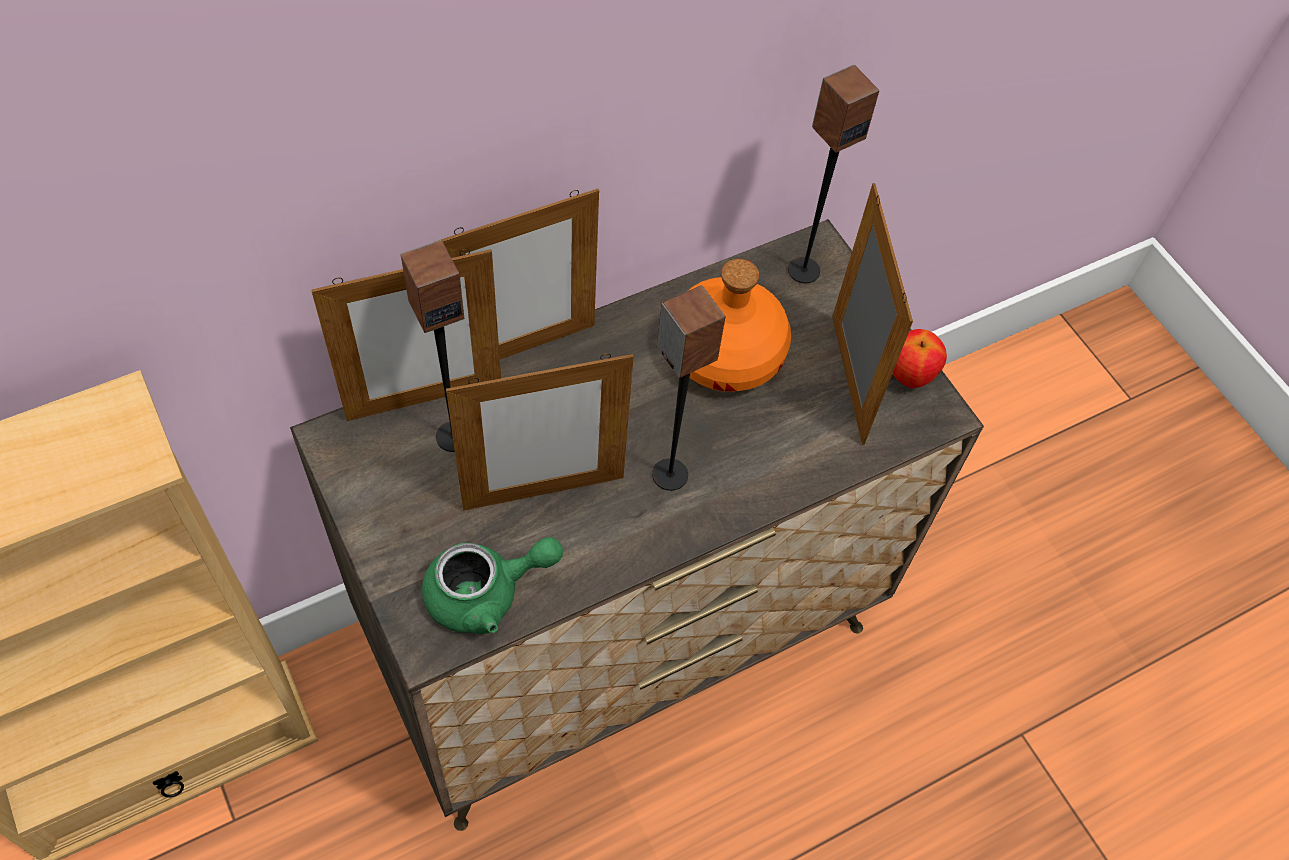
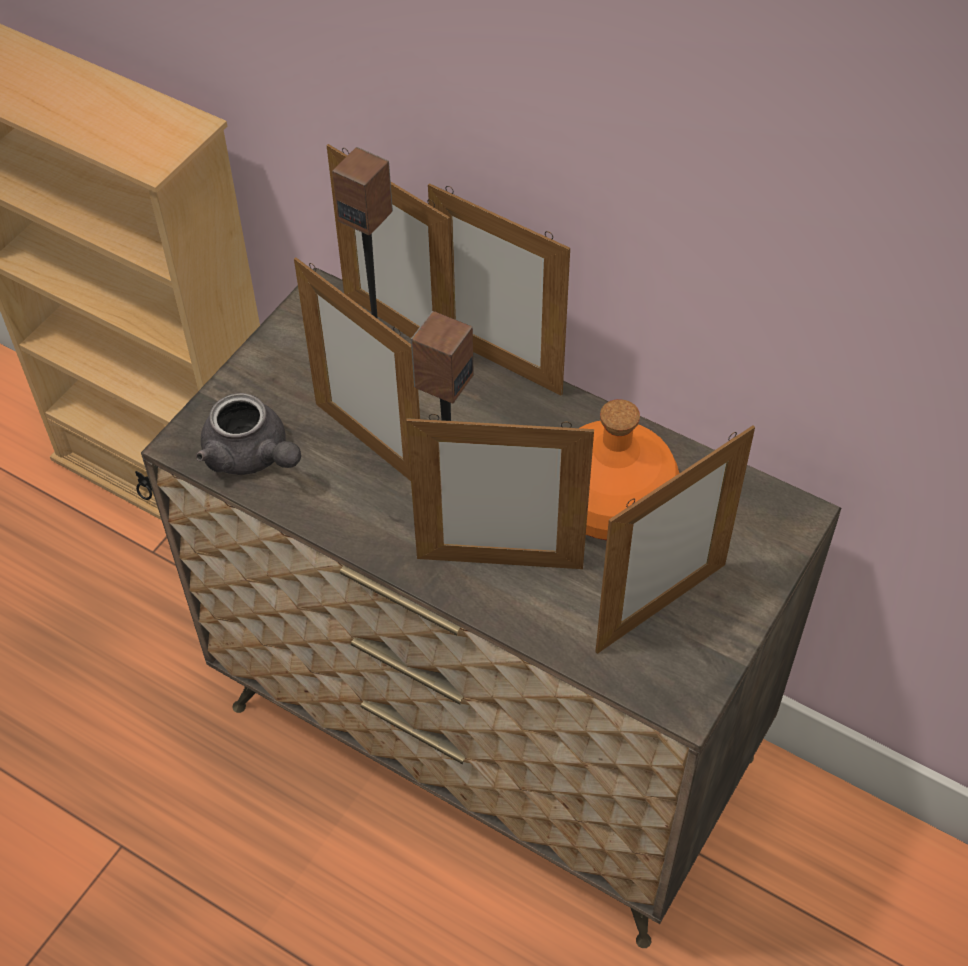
camera: 65 degrees right, 5 degrees down
(486, 593) = (252, 456): green teapot -> grey teapot
(735, 462) = (499, 562): none -> picture frame
(803, 270) = (759, 515): speaker -> none
(909, 376) = (707, 657): apple -> none

